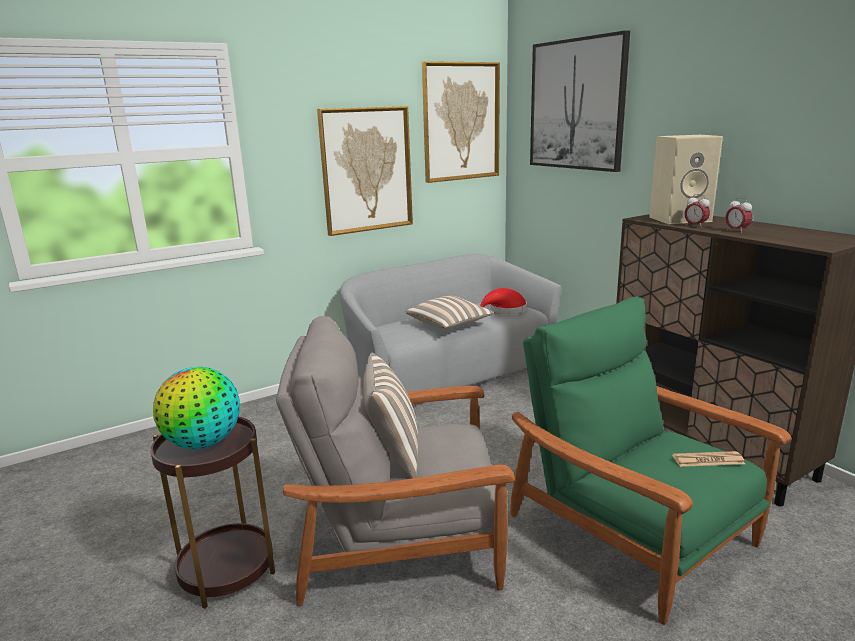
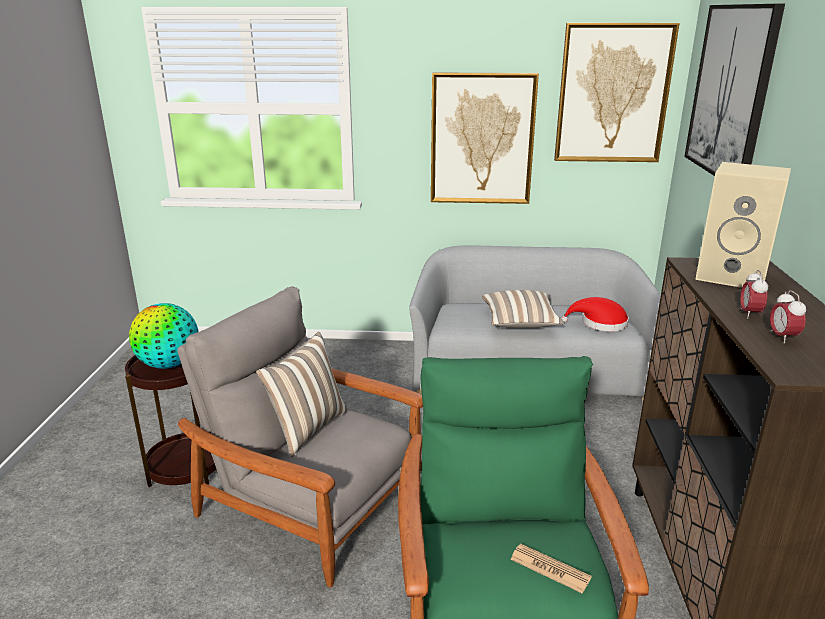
camera: 35 degrees right, 5 degrees up
(695, 226) = (719, 292): alarm clock -> alarm clock (782, 337)

